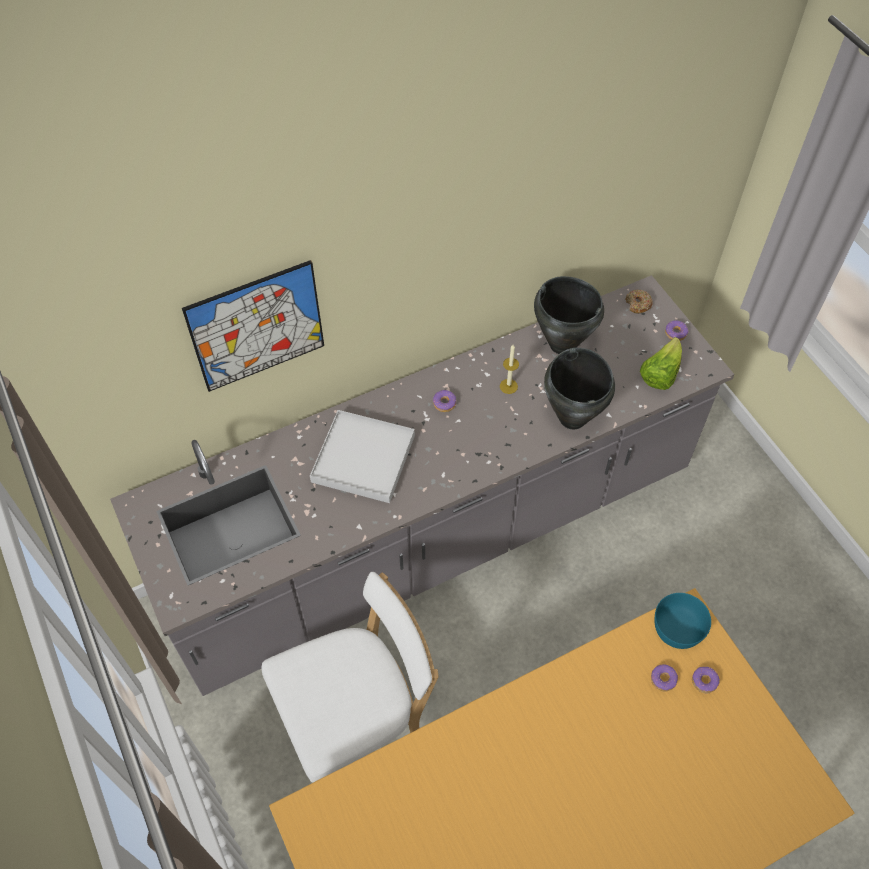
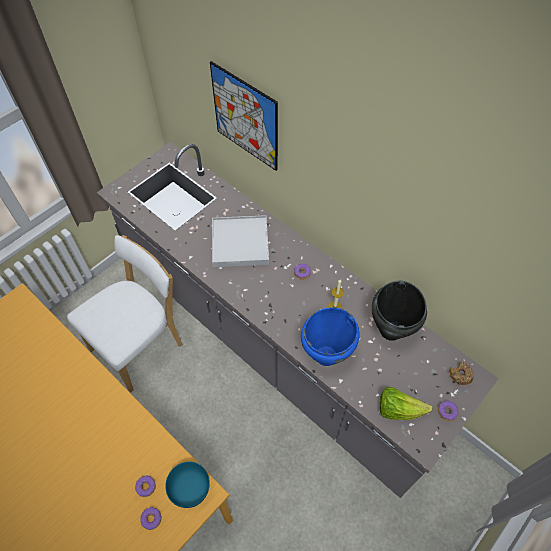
camera: 70 degrees right, 0 degrees up
(357, 725) = (140, 345): white chair -> white chair turned 90 degrees counterclockwise
(573, 417) = (326, 356): black cooking pot -> blue cooking pot

